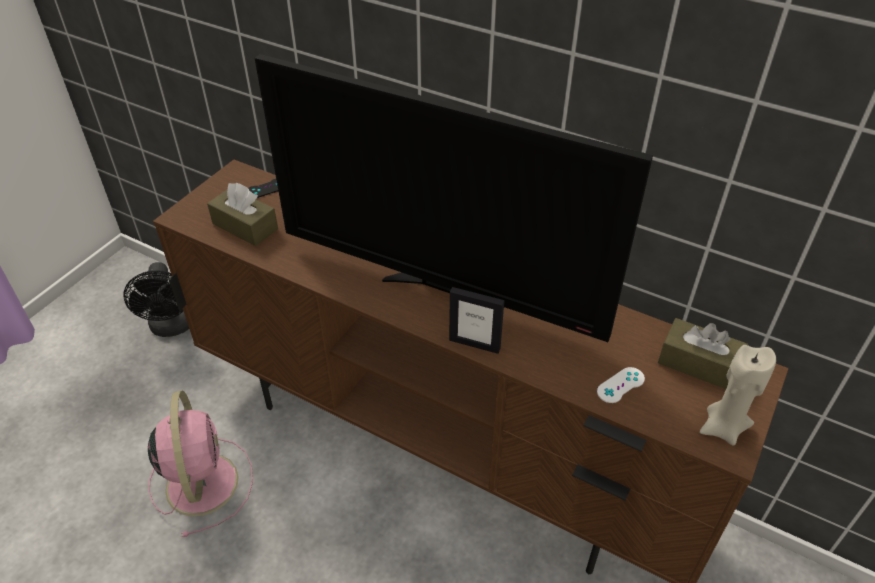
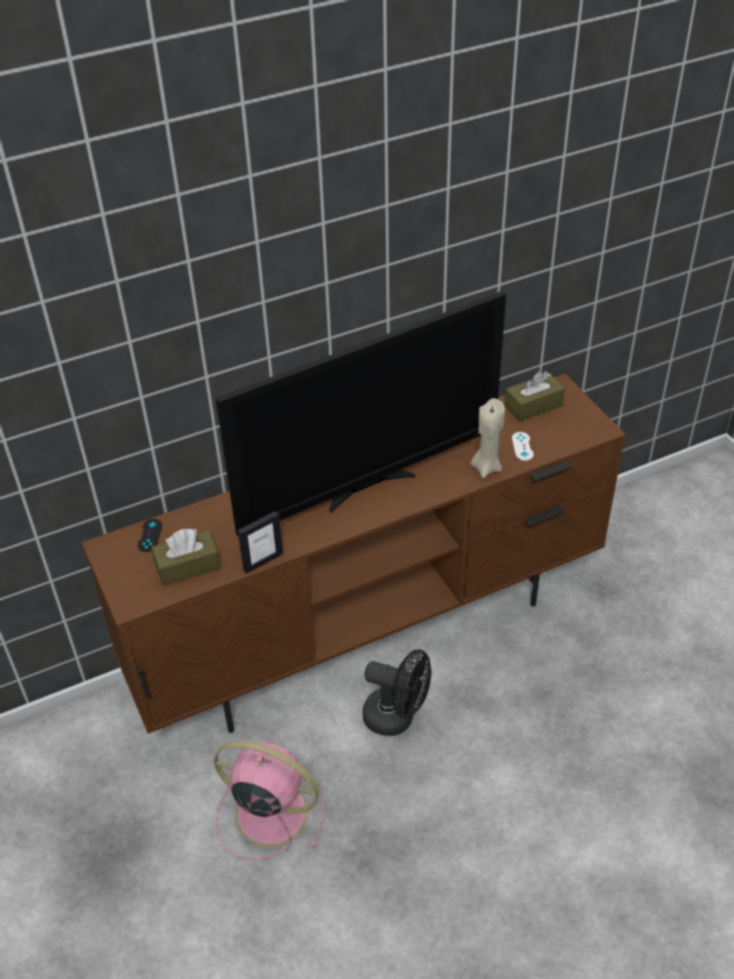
camera: 55 degrees left, 0 degrees up
(172, 327) = (57, 771): black fan -> black fan (397, 717)
(474, 344) = (433, 494): picture frame -> picture frame (263, 561)
(723, 428) = (585, 423): beige candle -> beige candle (486, 467)

